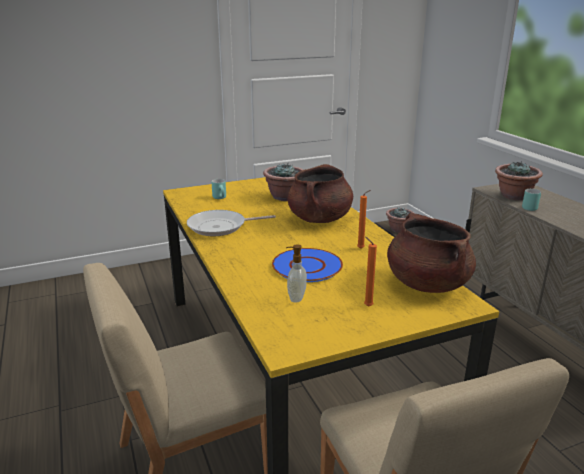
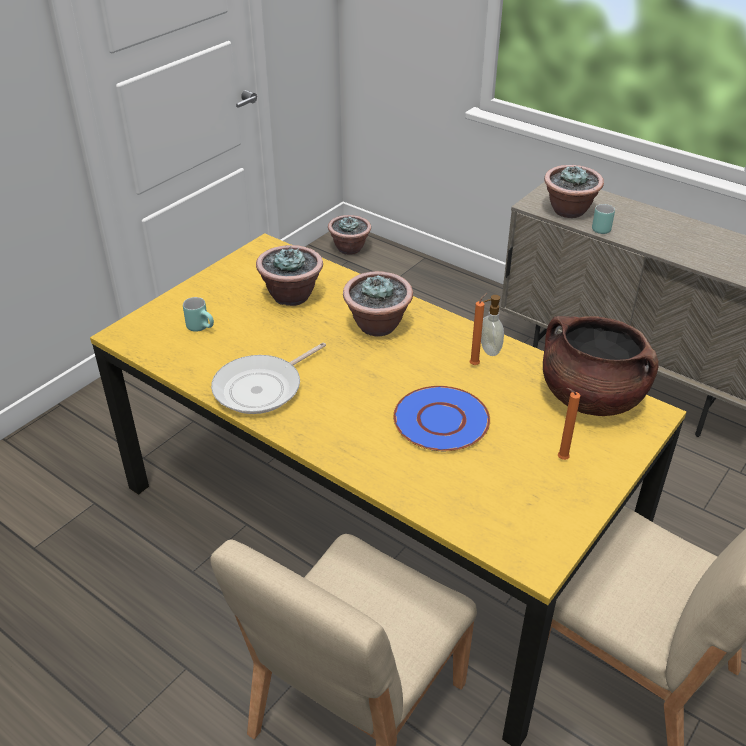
camera: 30 degrees left, 15 degrees up
(296, 298) = (476, 478): soap dispenser -> soap dispenser (488, 350)
(319, 219) = (378, 326): brown cooking pot -> potted plant

